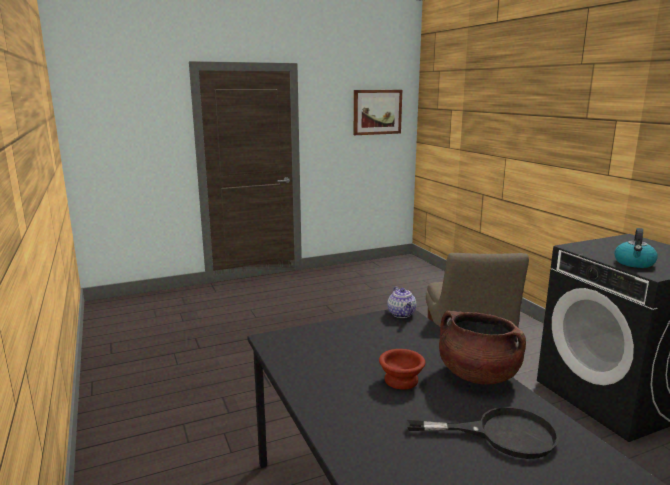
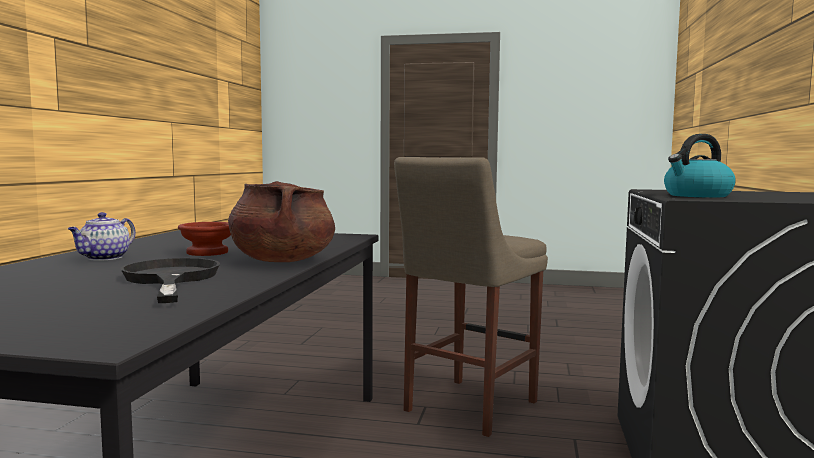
camera: 35 degrees right, 10 degrees down
(377, 112) = (608, 89): picture -> none
(402, 314) = (348, 236): teapot -> teapot (104, 258)
(501, 434) = (170, 279): black frying pan -> black frying pan turned 150 degrees counterclockwise

